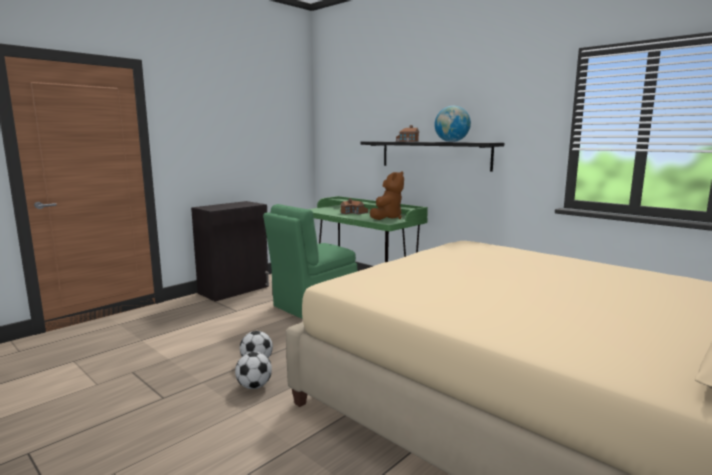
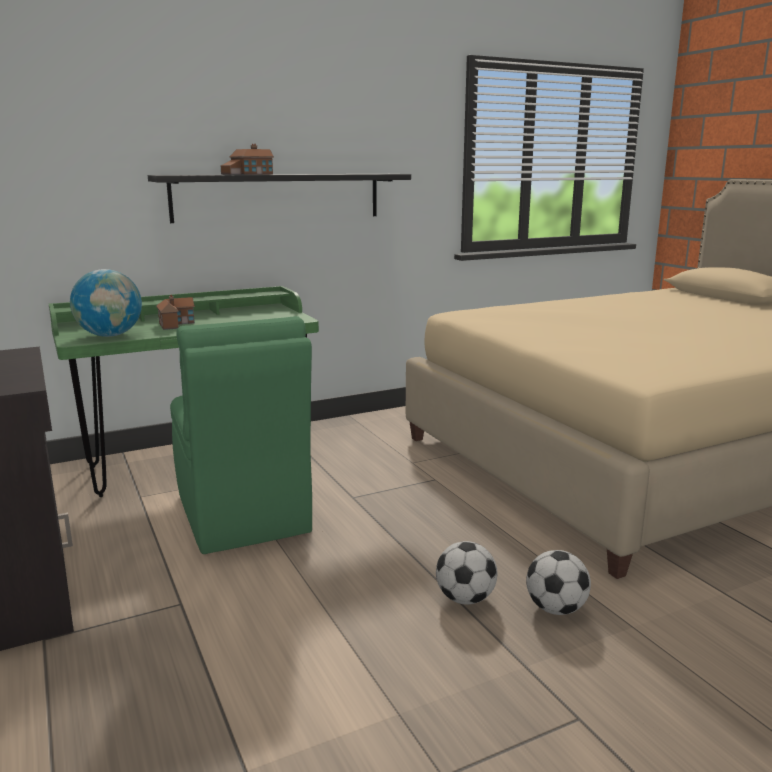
camera: 70 degrees left, 5 degrees up
(387, 218) = (259, 316): brown plush toy -> none
(451, 142) = (336, 173): globe -> globe (110, 335)

